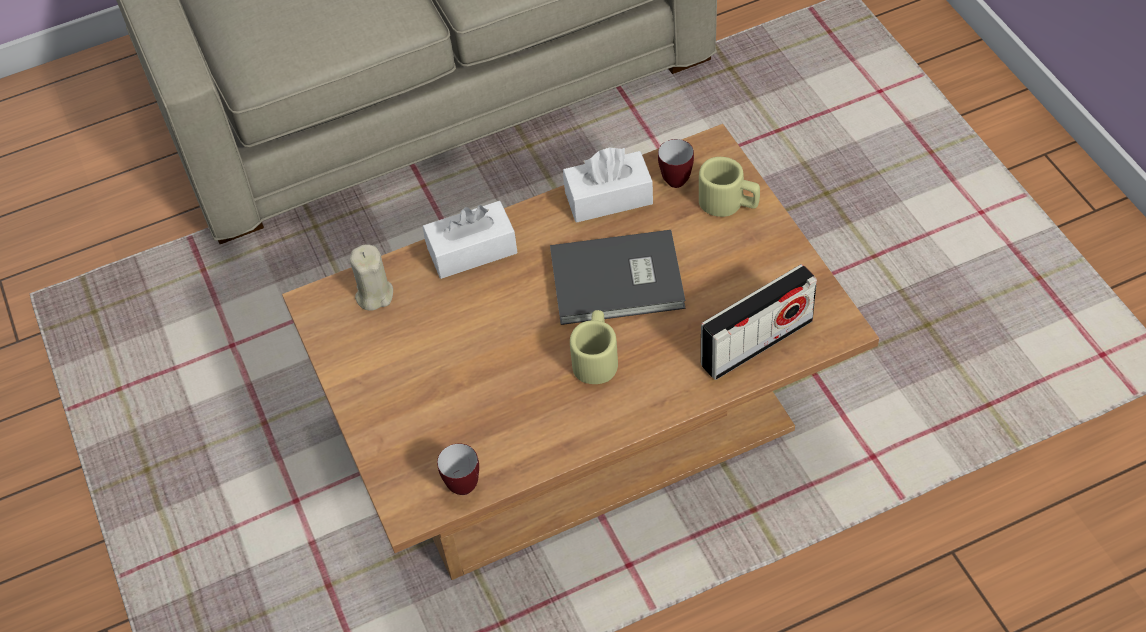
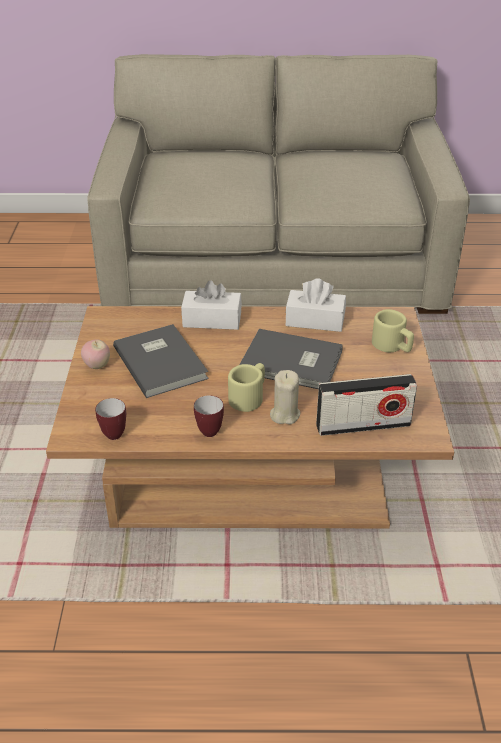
camera: 20 degrees right, 15 degrees down
(367, 389) = (97, 366): none -> apple
(374, 294) = (138, 322): beige candle -> beige candle (284, 414)
(449, 347) = (162, 361): none -> grey book
(672, 178) = (363, 323): mug -> mug (208, 429)

